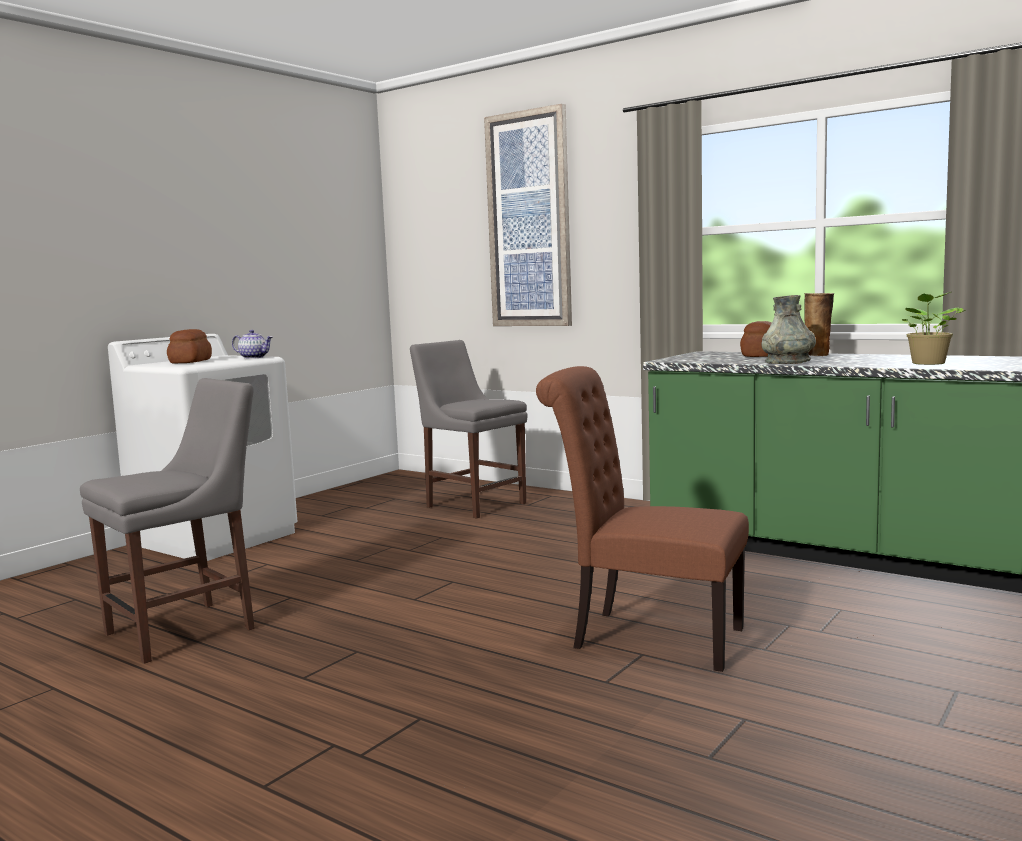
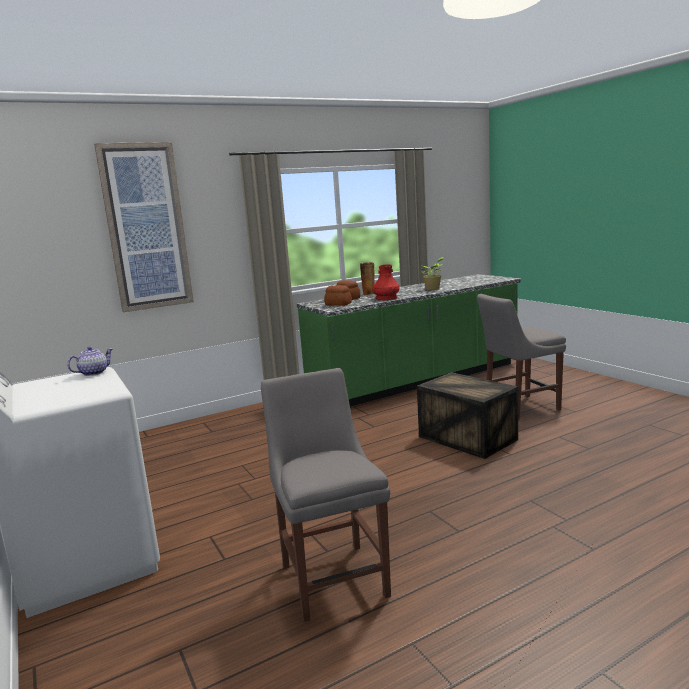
camera: 65 degrees left, 5 degrees up
(189, 361) = (60, 392): bread -> bread (338, 304)
(473, 504) = (180, 447): grey chair -> grey chair (519, 408)
(647, 637) = (466, 438): brown chair -> crate
(788, 362) = (386, 298): grey vase -> red vase

